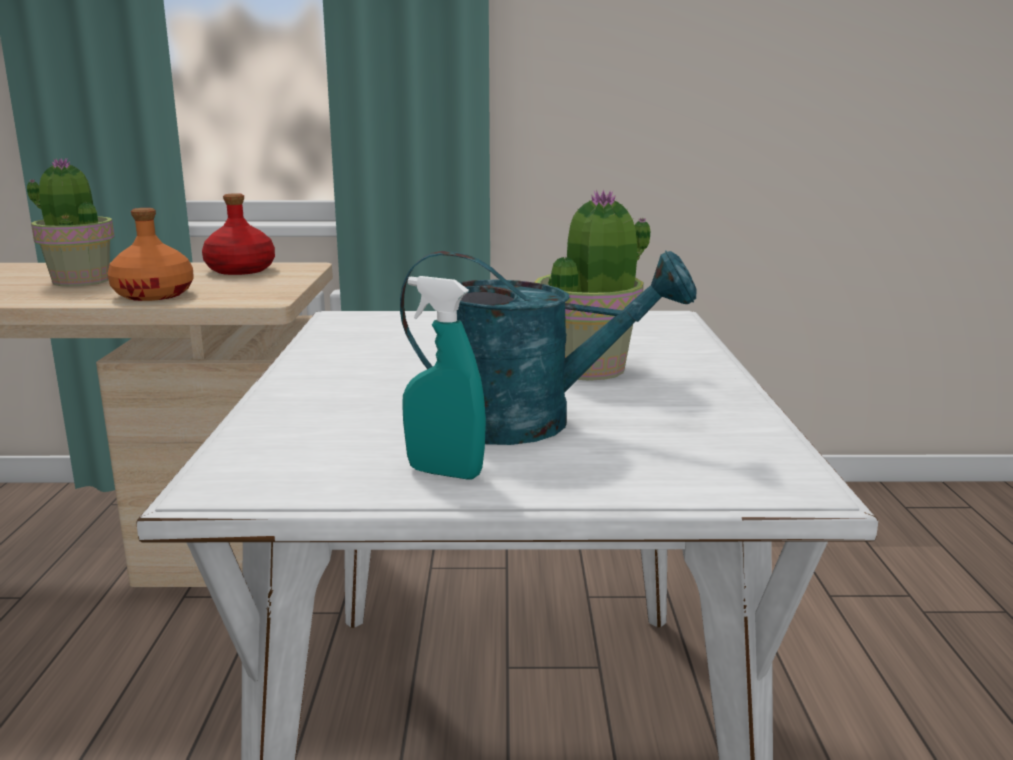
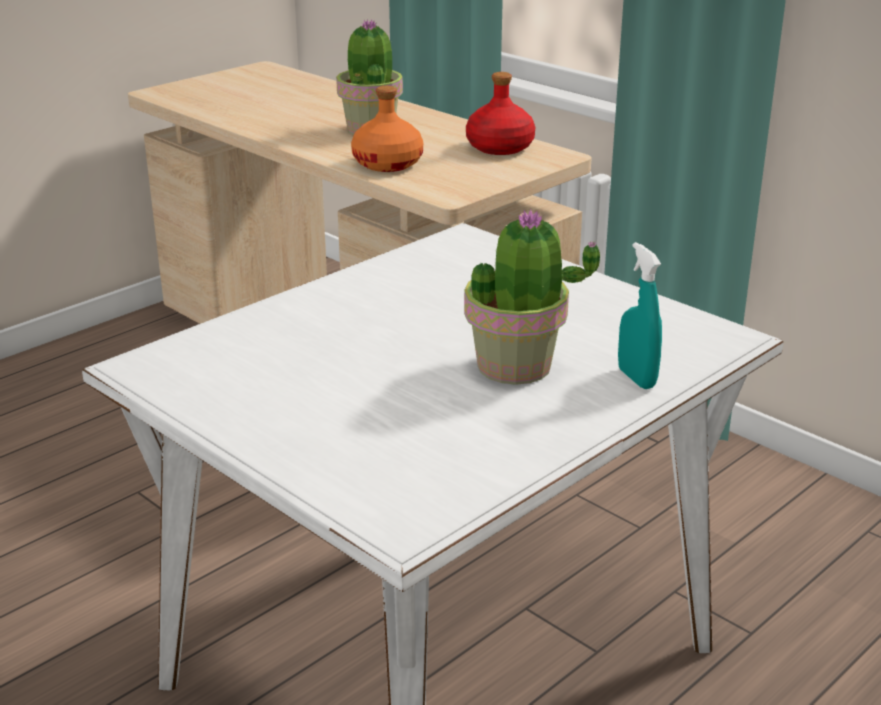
camera: 45 degrees right, 10 degrees up
(444, 473) = (245, 411): turquoise spray bottle -> turquoise spray bottle (636, 378)
(530, 422) = (368, 397): turquoise watering can -> none

